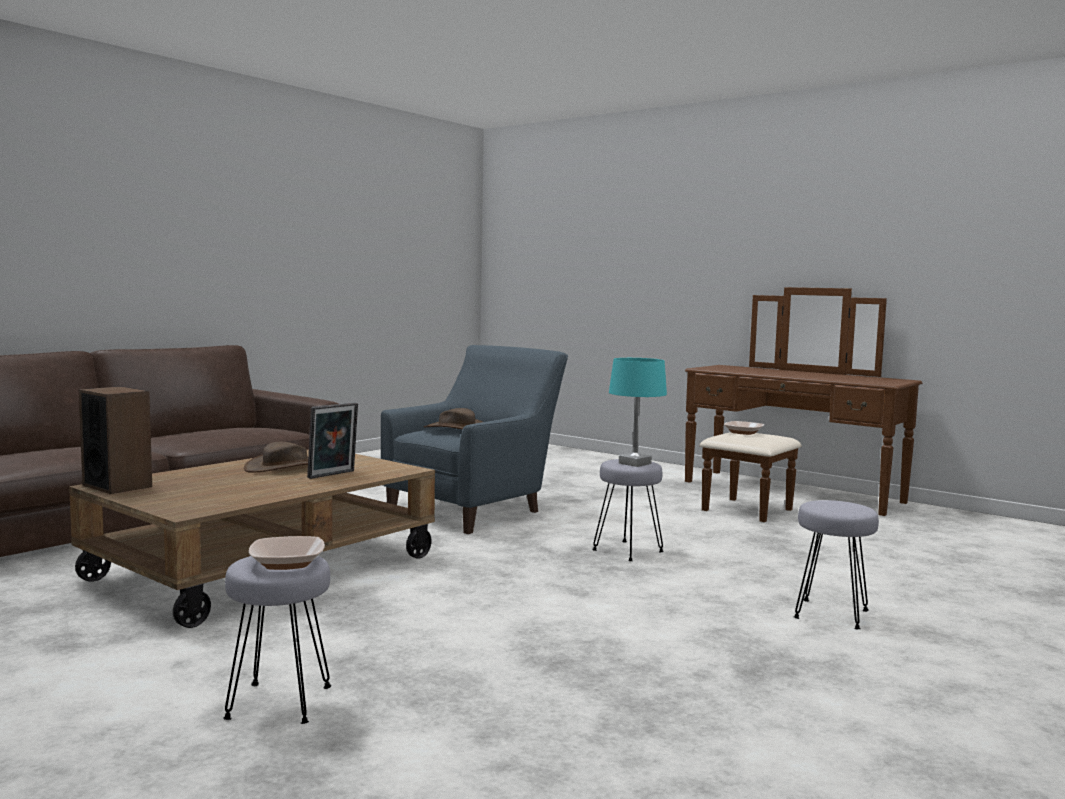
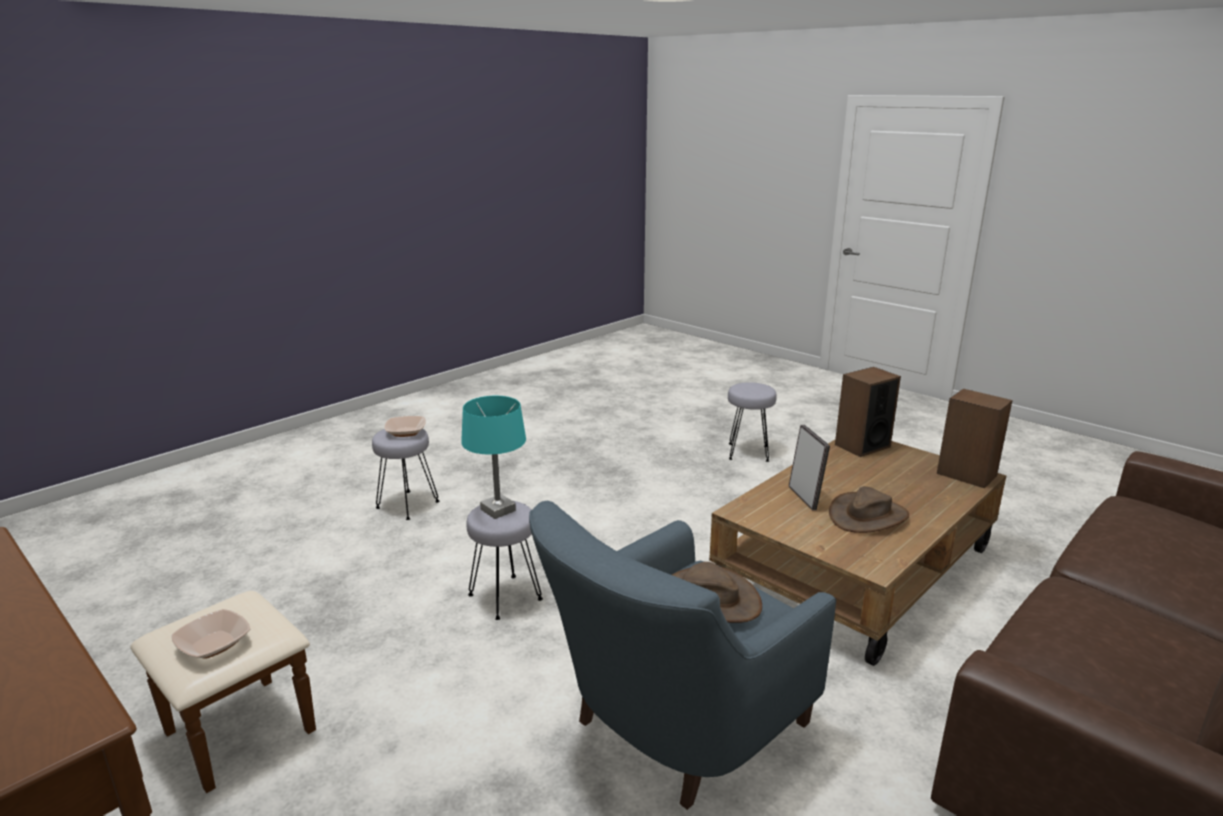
camera: 175 degrees left, 15 degrees up
(197, 506) = (862, 446): none -> speaker
(287, 563) = (747, 387): bowl -> bowl (406, 432)
(333, 475) = (805, 497): picture frame -> picture frame turned 120 degrees clockwise

